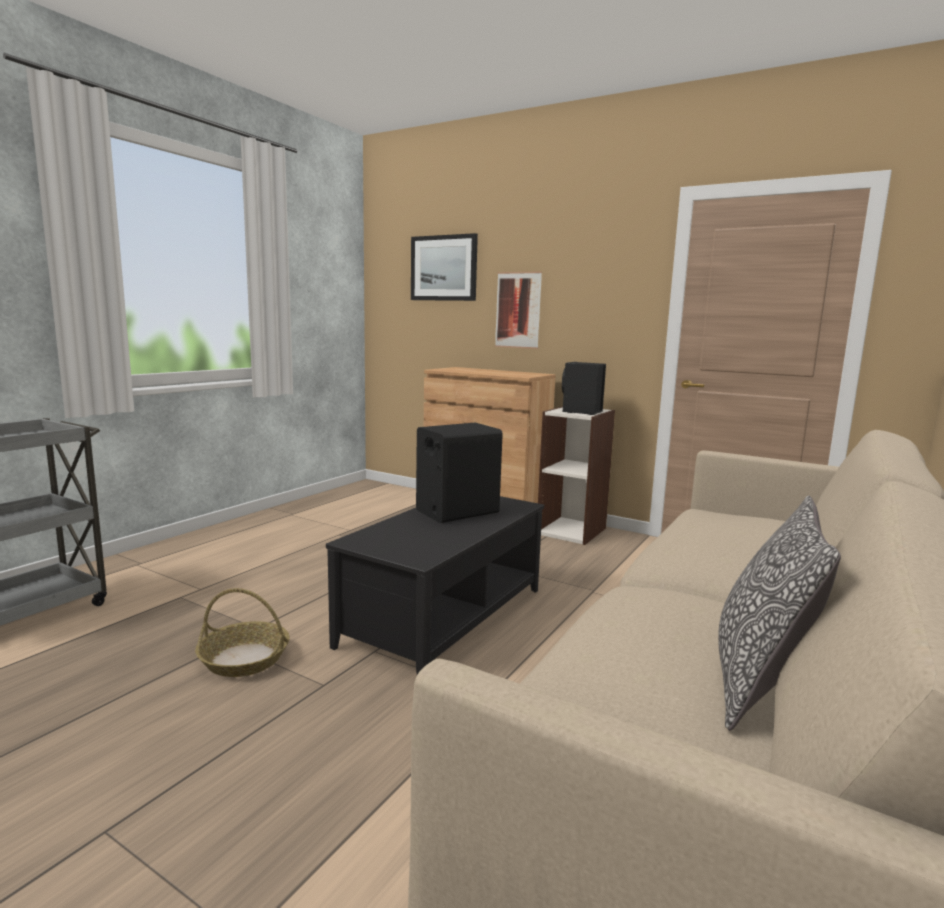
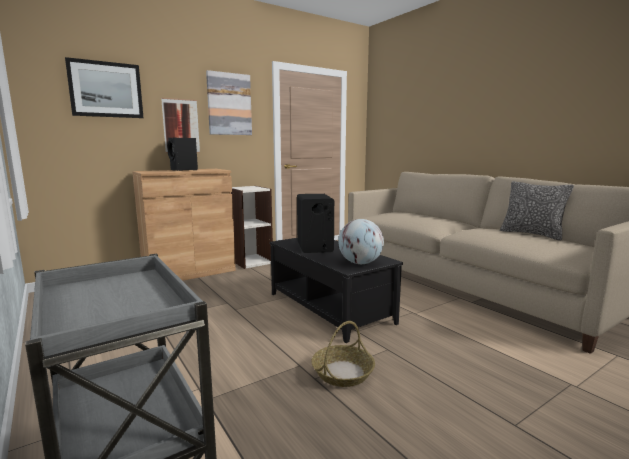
camera: 65 degrees left, 0 degrees up
(389, 544) = (360, 263): none -> globe
(581, 412) = (254, 188): black speaker -> black speaker (184, 170)
(590, 274) = (229, 104): none -> picture

